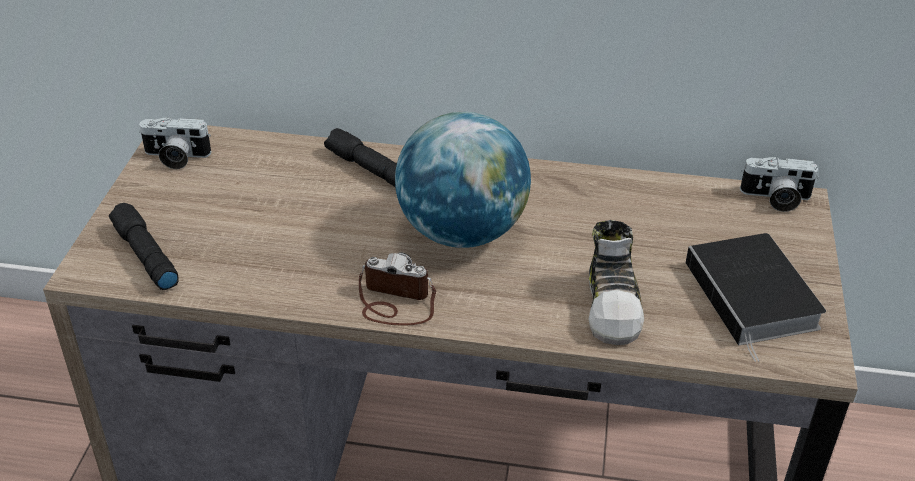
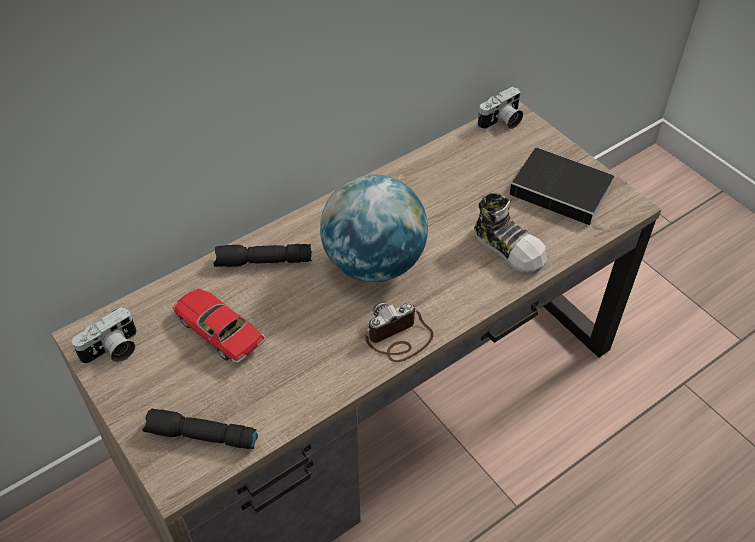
camera: 45 degrees left, 10 degrees up
(264, 196) = (218, 331): none -> toy car

